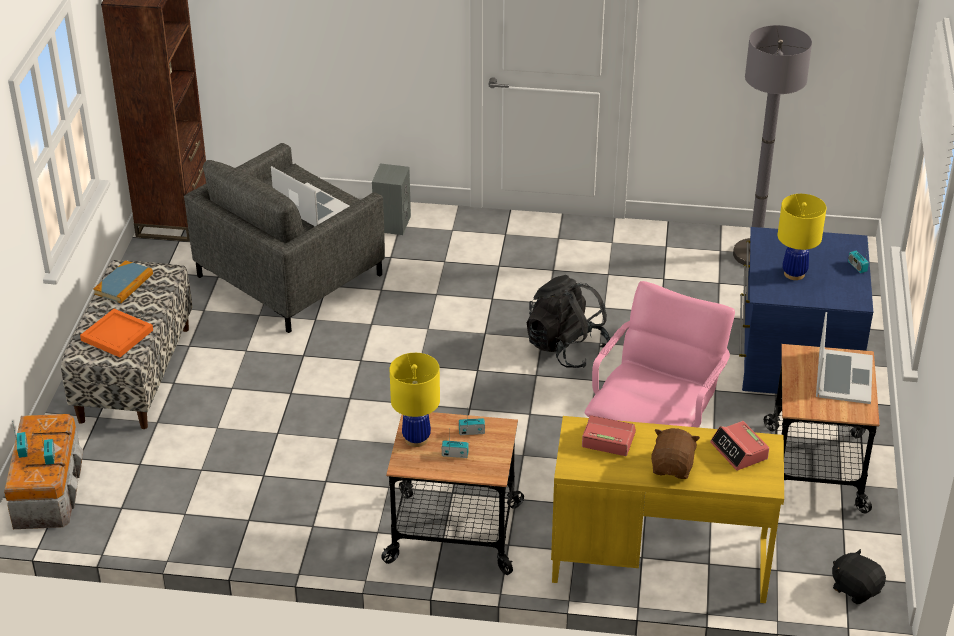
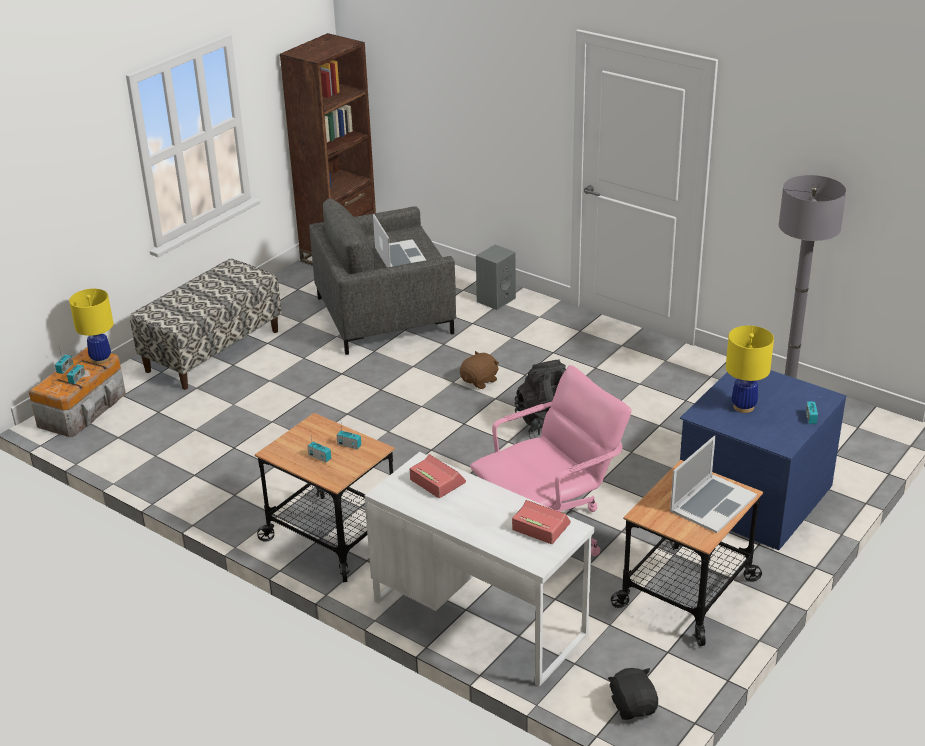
camera: 30 degrees right, 5 degrees down
(118, 335) = (184, 308): orange tray -> none
(124, 284) = (222, 276): book -> none
(416, 439) = (302, 436): yellow table lamp -> yellow table lamp (100, 359)
(659, 559) = (479, 617): yellow desk -> white desk
(673, 467) = (470, 520): brown plush toy -> brown plush toy (480, 381)
(739, 451) = (540, 527): alarm clock -> alarm clock turned 120 degrees clockwise

